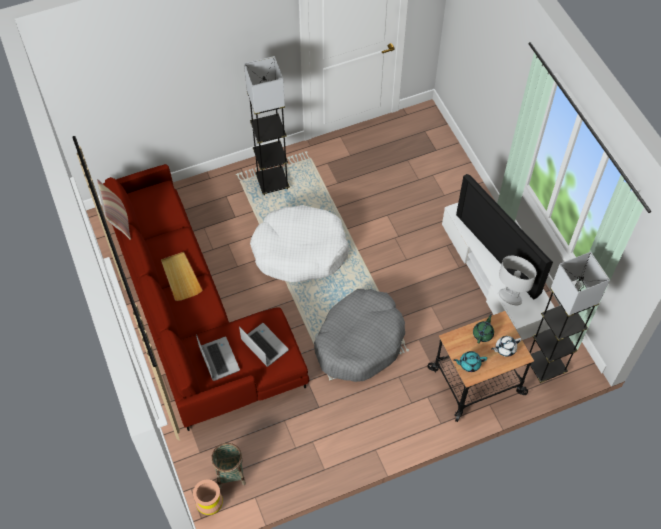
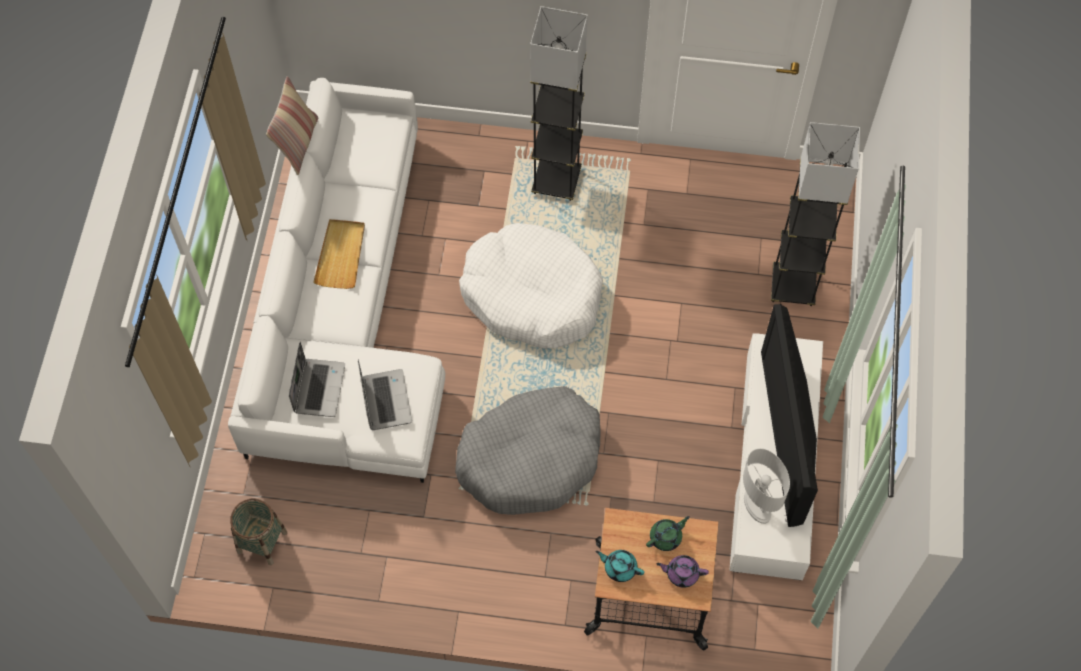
camera: 30 degrees right, 5 degrees up
(194, 313) = (346, 311): red sofa -> white sofa
(210, 504) = (215, 566): brown vase -> none
(505, 348) = (681, 573): white teapot -> purple teapot
(545, 366) = (758, 626): grey floor lamp -> grey floor lamp (793, 287)

